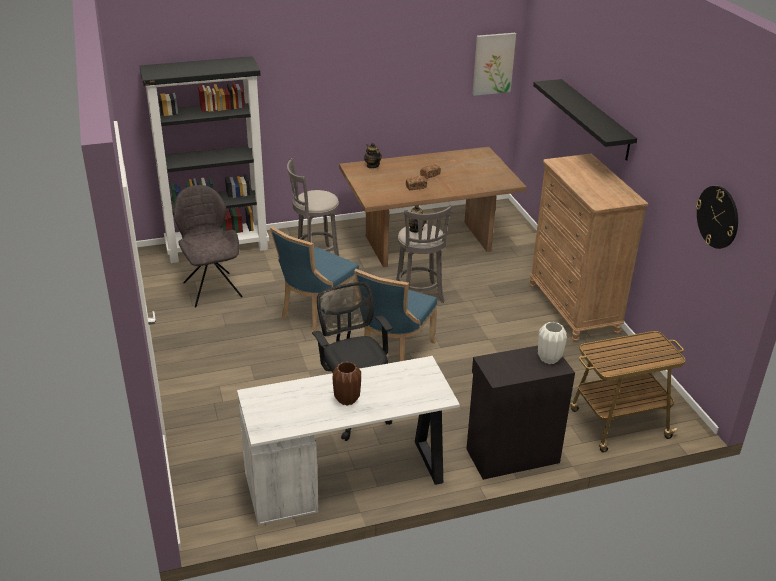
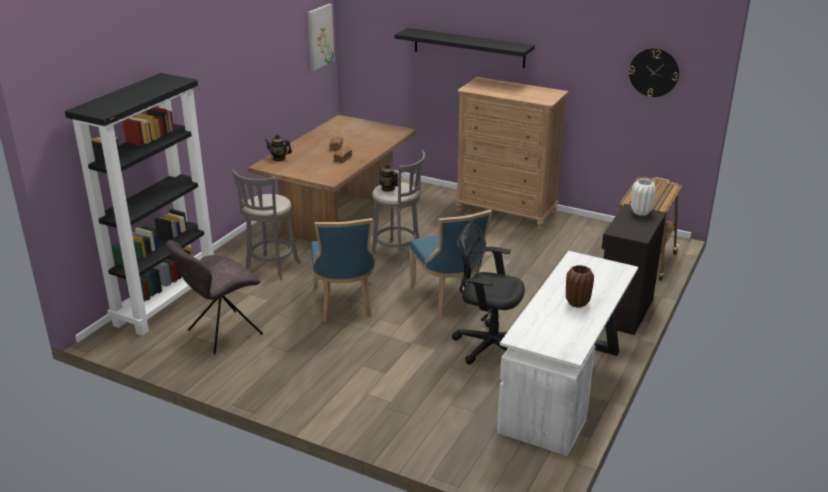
camera: 45 degrees left, 5 degrees down
(212, 288) = (222, 333): grey chair -> grey chair turned 60 degrees counterclockwise

